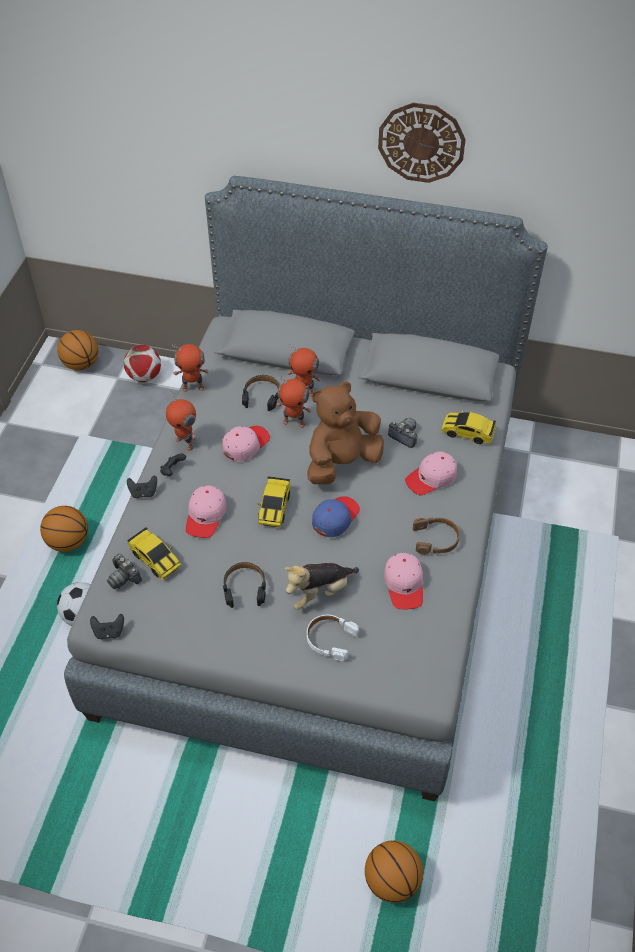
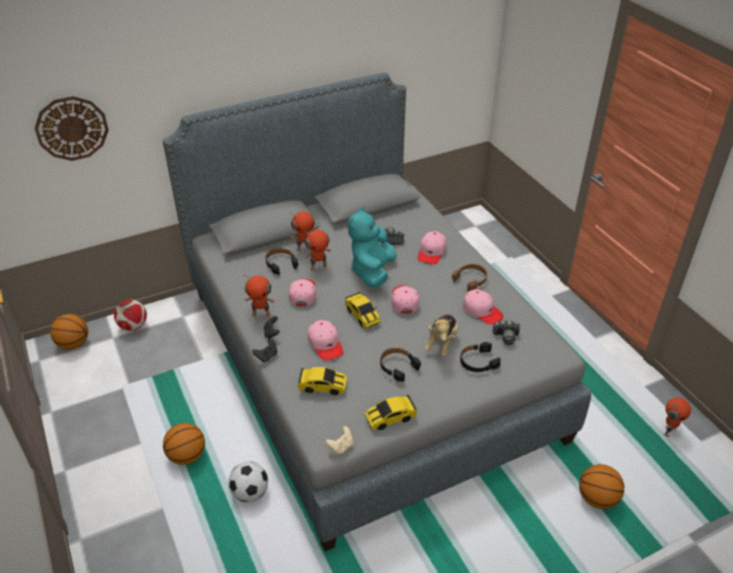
camera: 40 degrees left, 10 degrees down
(109, 632) = (341, 446): black game controller -> beige game controller
(124, 577) = (314, 409): camera -> camera (506, 337)
(193, 387) = (228, 282): toy robot -> toy robot (668, 431)
(330, 639) = (478, 362): white headphones -> black headphones
(335, 518) = (404, 301): blue cap -> pink cap
(342, 462) = (372, 272): brown plush toy -> turquoise plush toy
(421, 142) = (310, 42): wall clock -> wall clock (72, 128)
(467, 433) = (423, 221): toy car -> toy car (390, 417)

